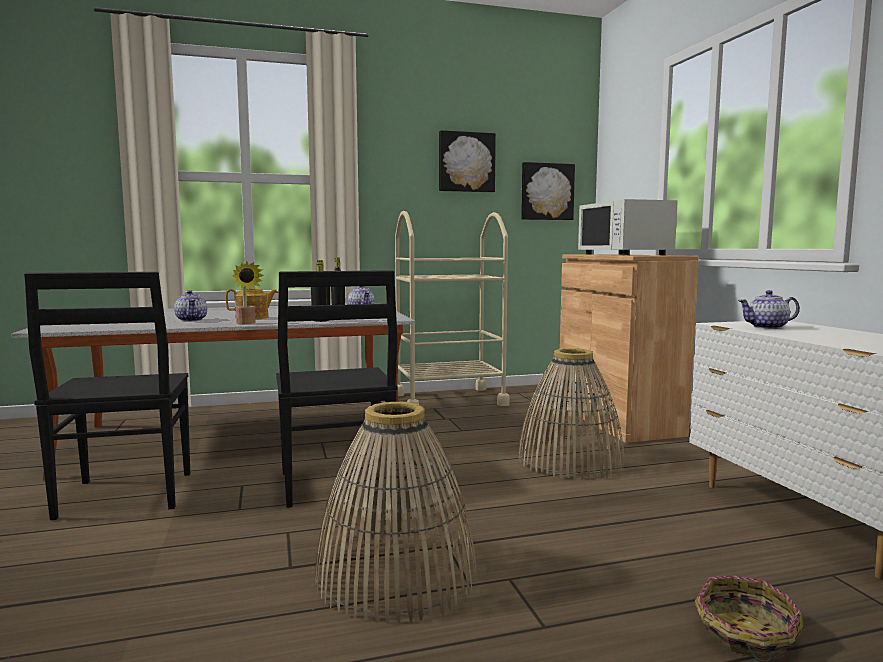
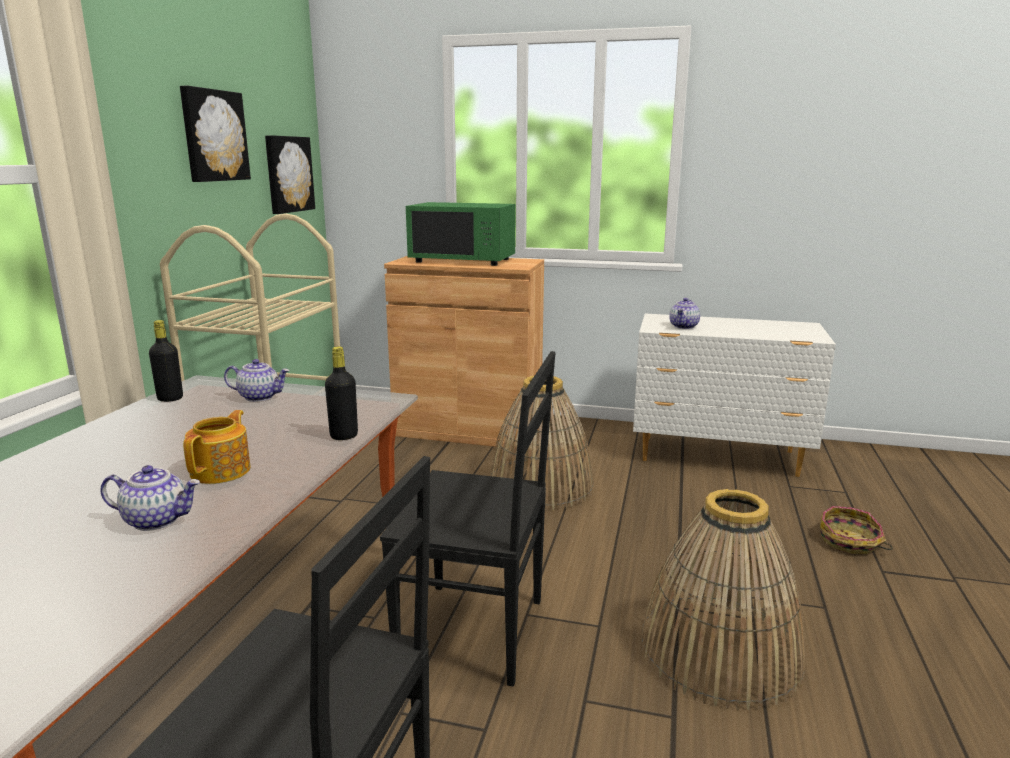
camera: 60 degrees left, 10 degrees up
(246, 323) = (292, 483): potted plant -> none
(624, 254) = (463, 260): white microwave -> green microwave

